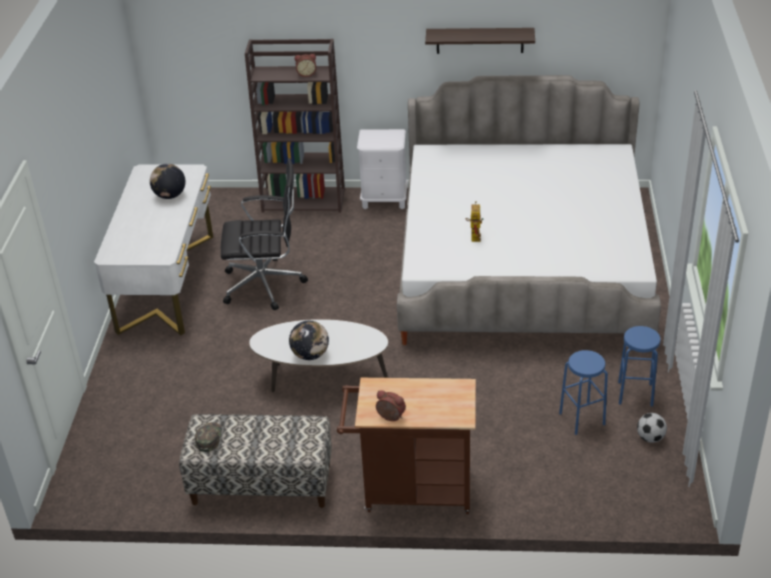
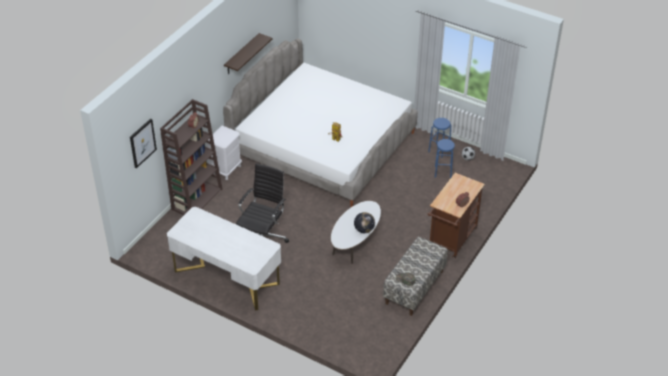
camera: 65 degrees left, 5 degrees up
(170, 195) = (213, 228): globe -> none
(209, 40) = (142, 143): none -> picture

